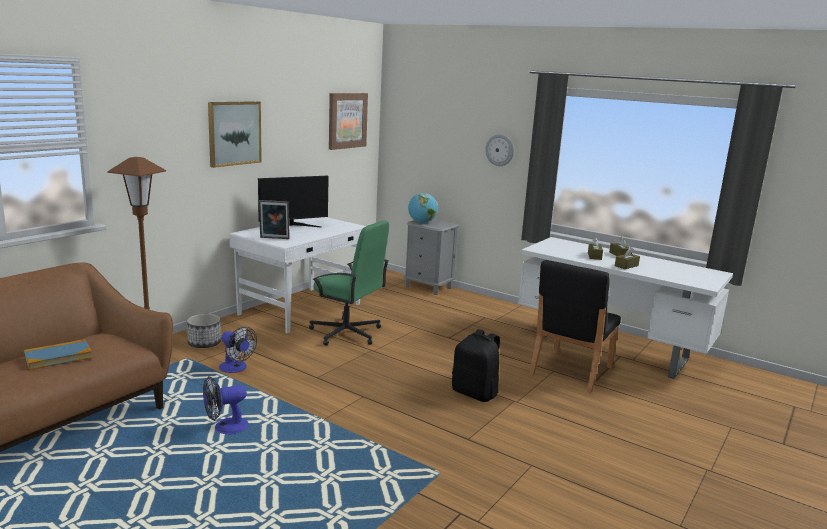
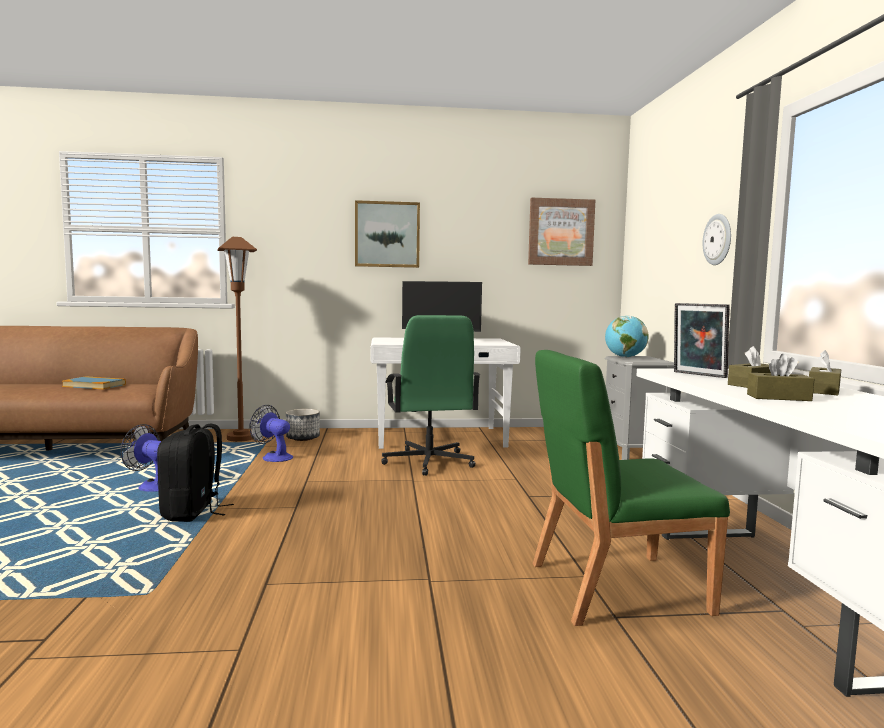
camera: 50 degrees right, 10 degrees down
(236, 368) = (273, 457): fan -> fan turned 120 degrees clockwise
(274, 238) = (390, 341): picture frame -> picture frame (698, 375)
(475, 393) = (405, 551): black backpack -> black backpack (193, 513)
(570, 371) = (615, 587): black chair -> green chair

